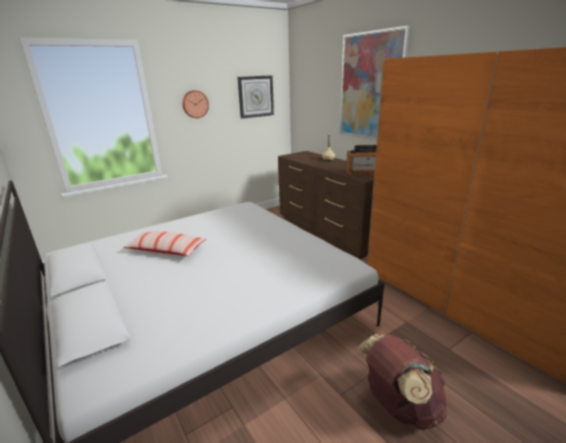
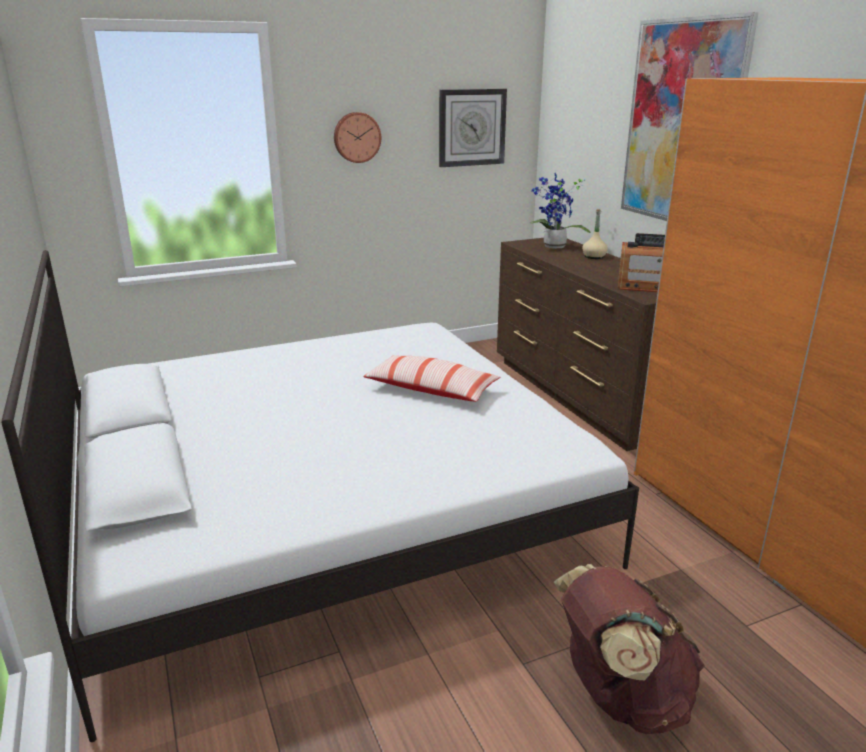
camera: 10 degrees right, 0 degrees up
(167, 250) = (273, 390): pillow -> pillow (431, 390)
(305, 156) = (553, 247): none -> potted plant

